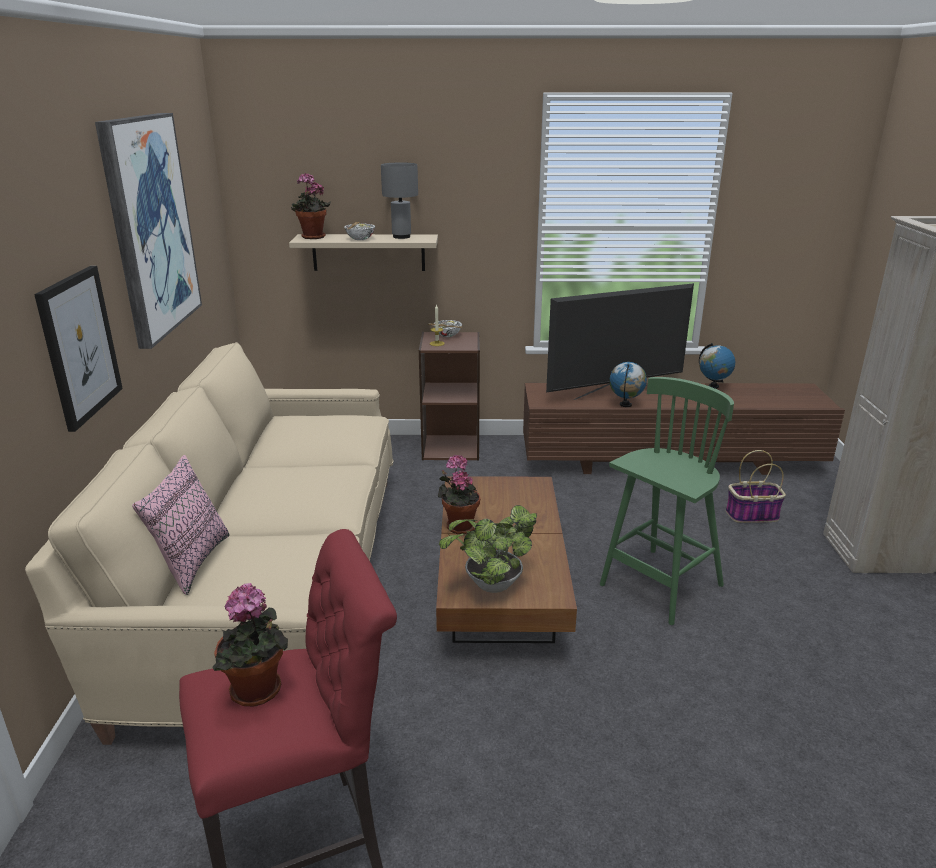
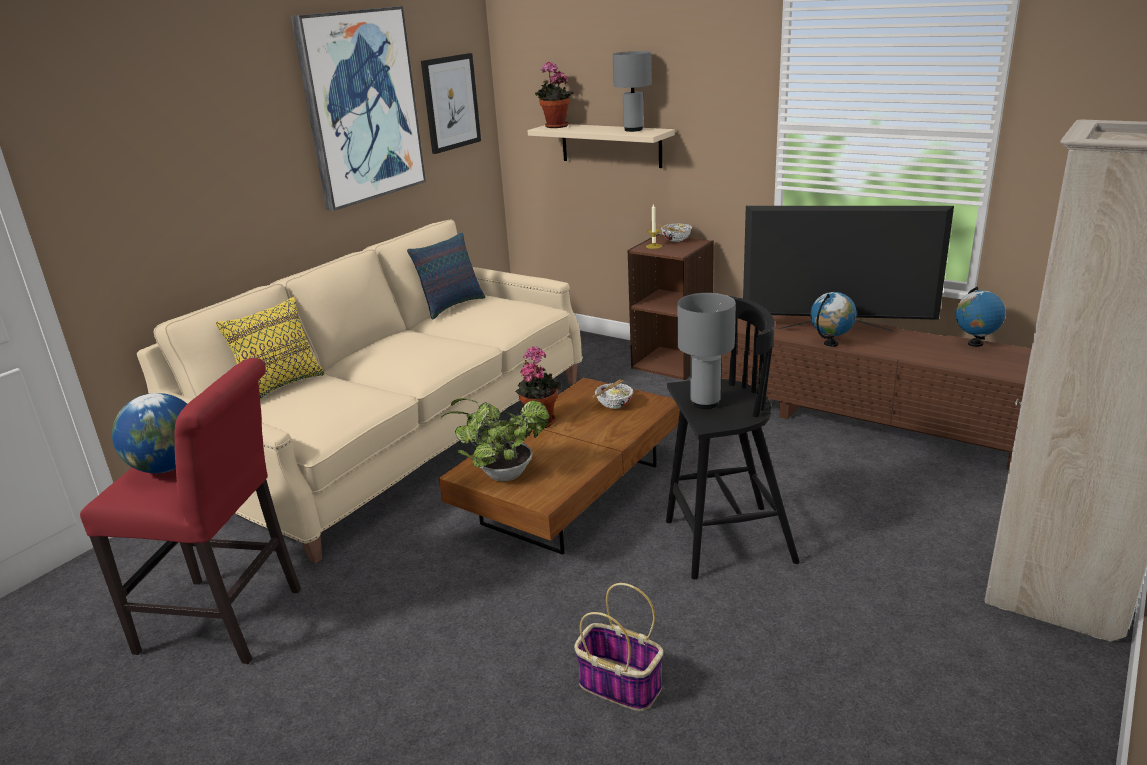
camera: 35 degrees right, 0 degrees up
(79, 346) = (240, 197): picture -> picture (450, 103)
(194, 563) = (281, 387): pink pillow -> yellow pillow
(258, 693) = (167, 467): potted plant -> globe
(272, 433) = (452, 306): none -> blue pillow
(360, 239) = (592, 130): bowl -> bowl (614, 405)
(659, 587) = (724, 542): green stool -> black stool
(661, 471) = (705, 402): none -> grey table lamp
(751, 515) = (930, 507): basket -> basket (618, 685)

